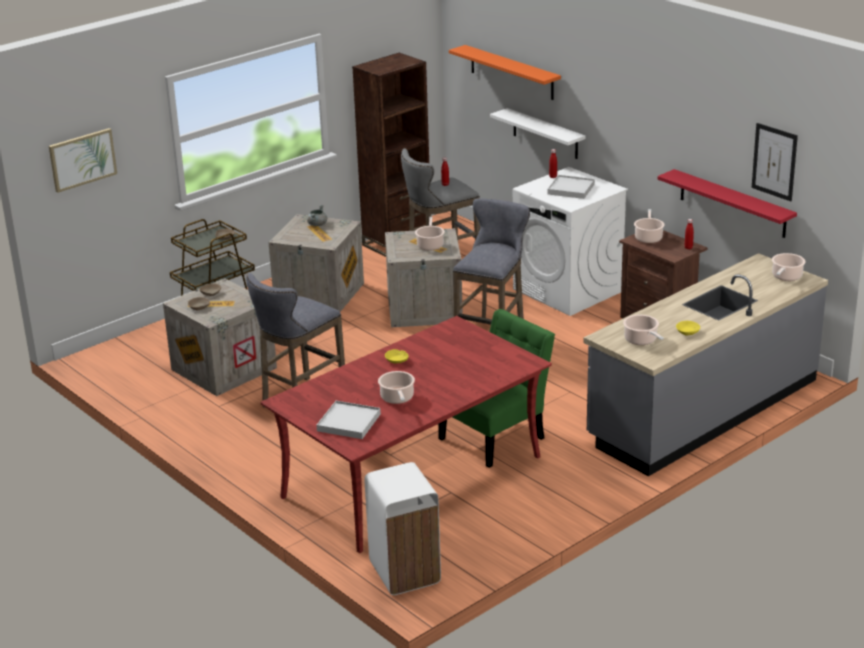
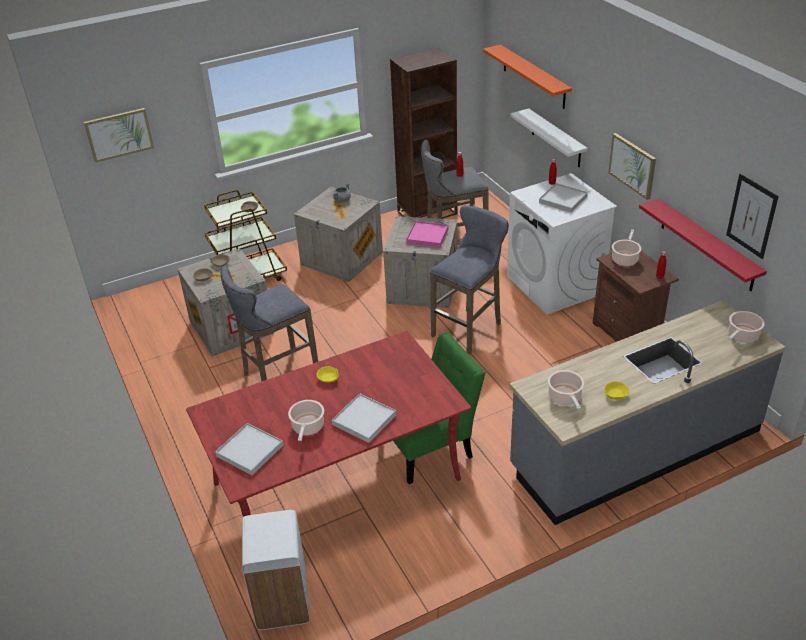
camera: 15 degrees right, 10 degrees up
(430, 245) = (427, 236): cooking pot -> pink tray
(451, 385) = (364, 420): none -> white tray
(640, 142) = (632, 165): none -> picture

